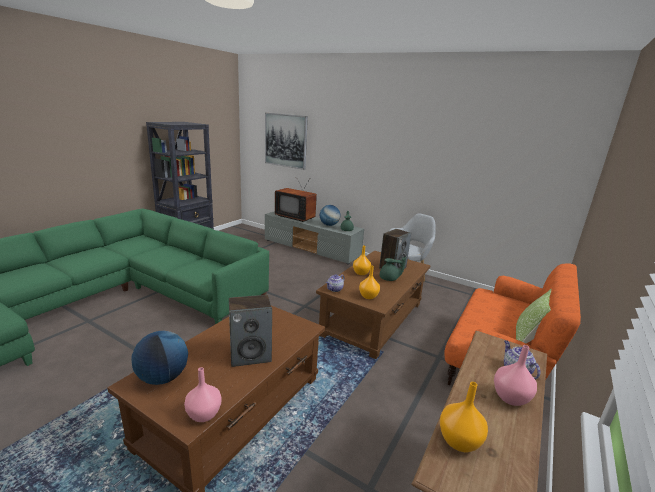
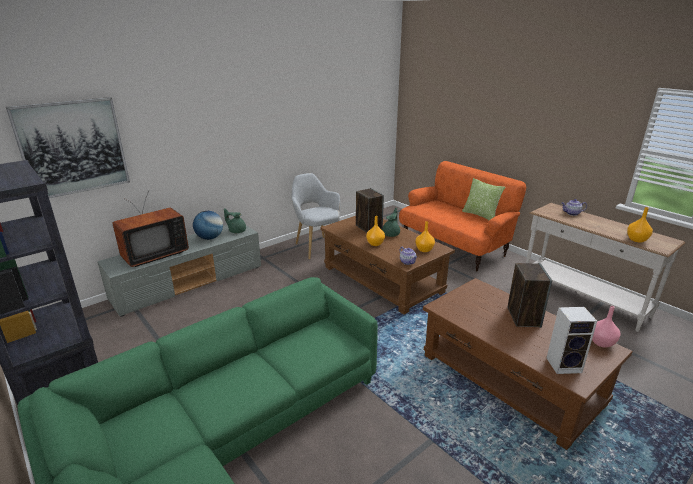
camera: 70 degrees left, 5 degrees up
(163, 378) = (564, 365): globe -> speaker
(510, 397) = (596, 221): pink vase -> none

